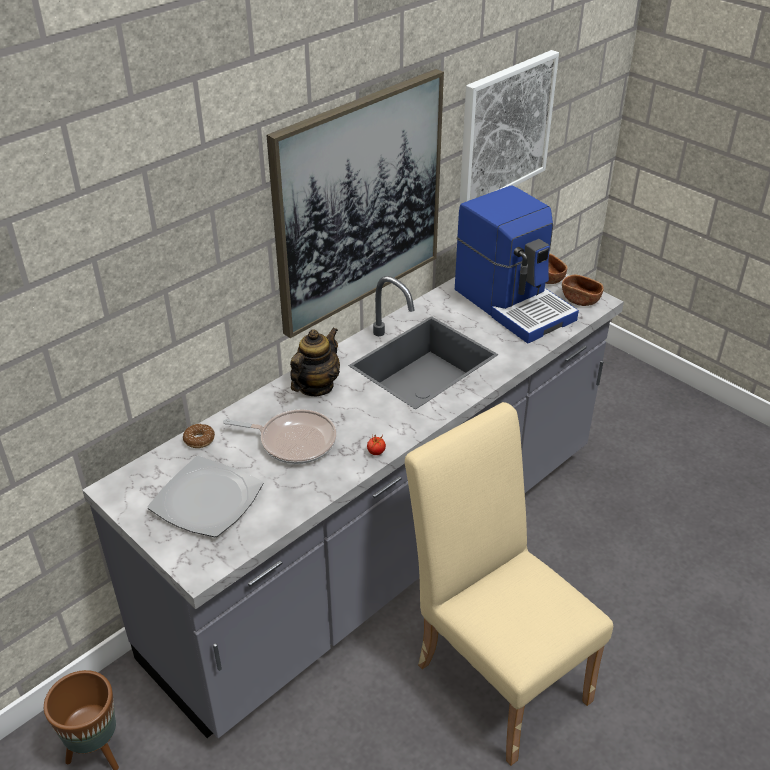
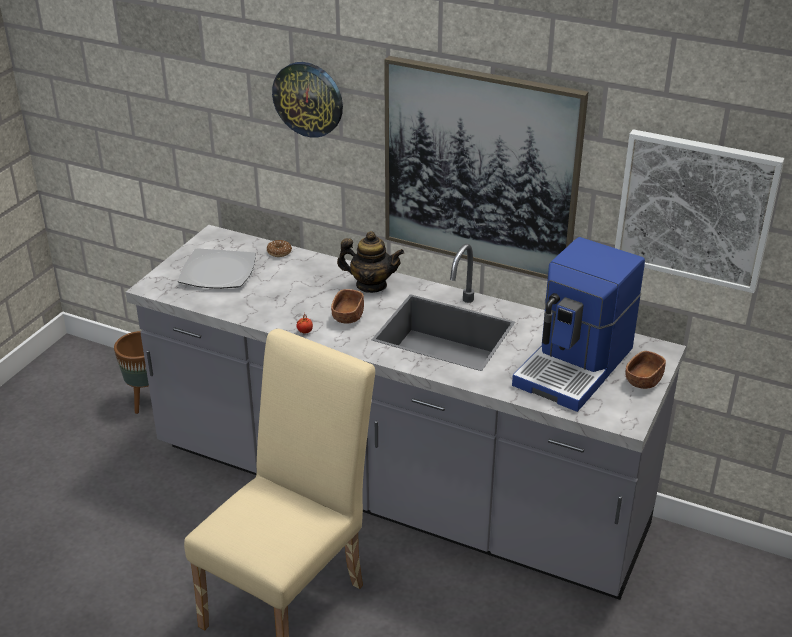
camera: 70 degrees right, 5 degrees down
(182, 242) = (308, 99): none -> wall clock
(293, 441) = (298, 291): frying pan -> none
(580, 299) = (619, 409): brown bowl -> brown bowl (348, 316)

